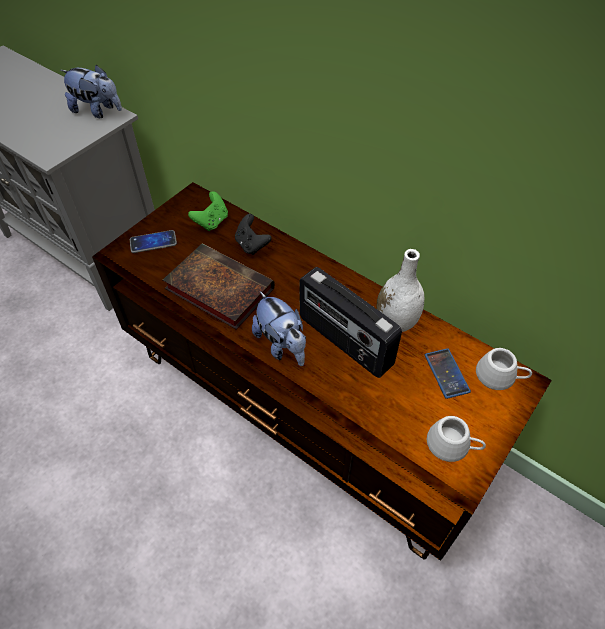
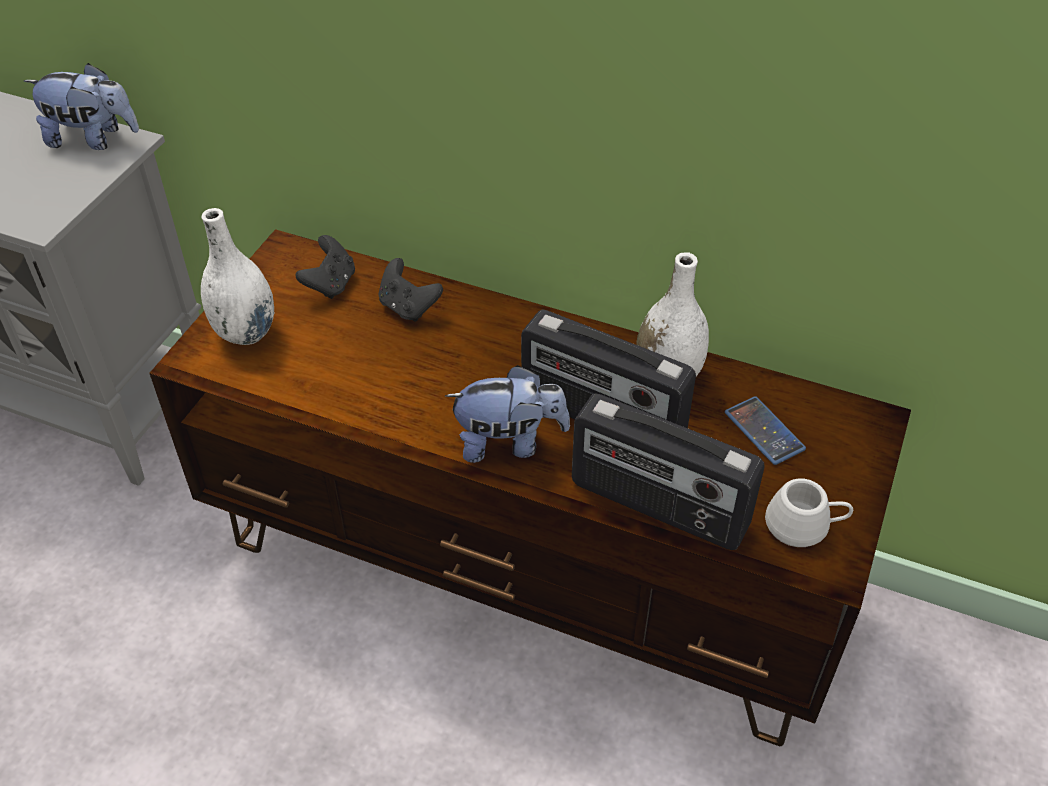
camera: 15 degrees left, 5 degrees down
(153, 242) = (245, 332): phone -> white vase
(212, 222) = (330, 284): green game controller -> black game controller
(217, 289) = (376, 382): book -> none
(282, 345) = (509, 442): plush toy -> plush toy turned 45 degrees counterclockwise
(360, 409) = (658, 506): none -> radio
(500, 377) = (840, 420): white mug -> none

